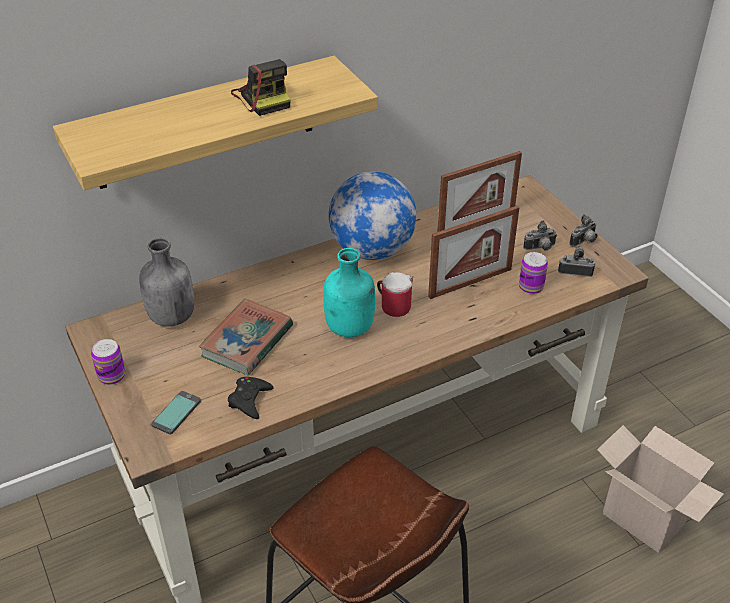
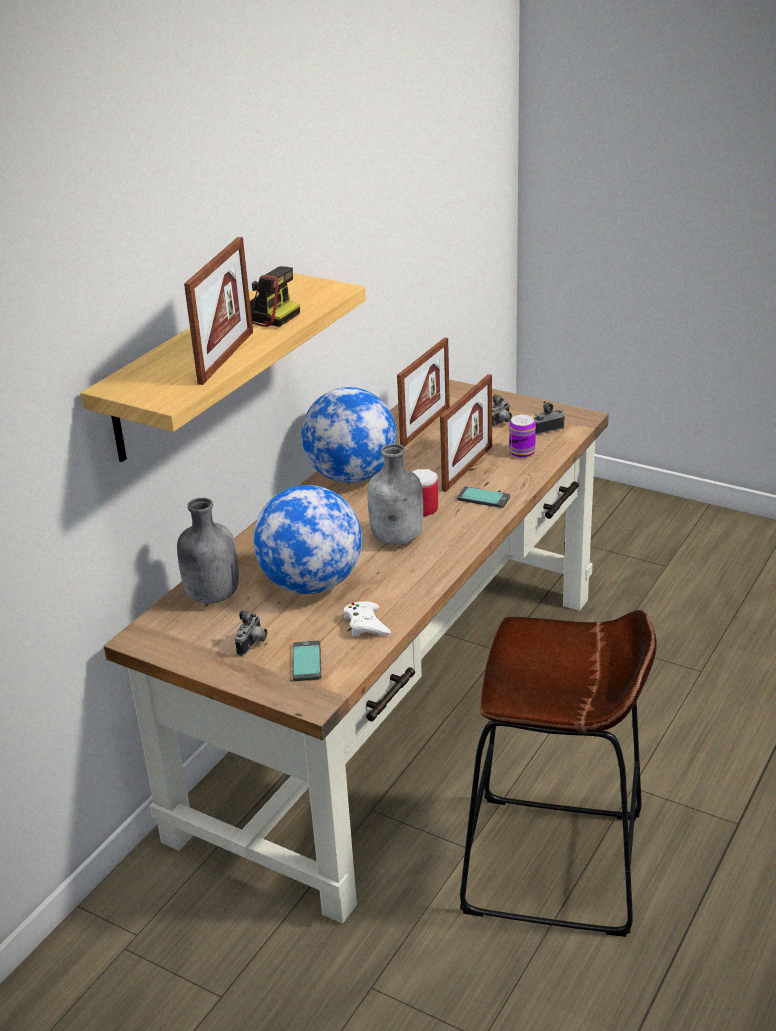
camera: 30 degrees left, 10 degrees down
(111, 376) = (205, 662): can -> none
(185, 132) = (226, 357): none -> picture frame
(247, 341) = (311, 584): book -> globe
(249, 400) = (366, 624): black game controller -> white game controller
(350, 328) = (398, 538): turquoise bottle -> grey bottle
(454, 319) = (483, 498): none -> phone
(584, 241) = (531, 407): camera -> camera (253, 644)
(646, 519) = (689, 650): cardboard box -> none

